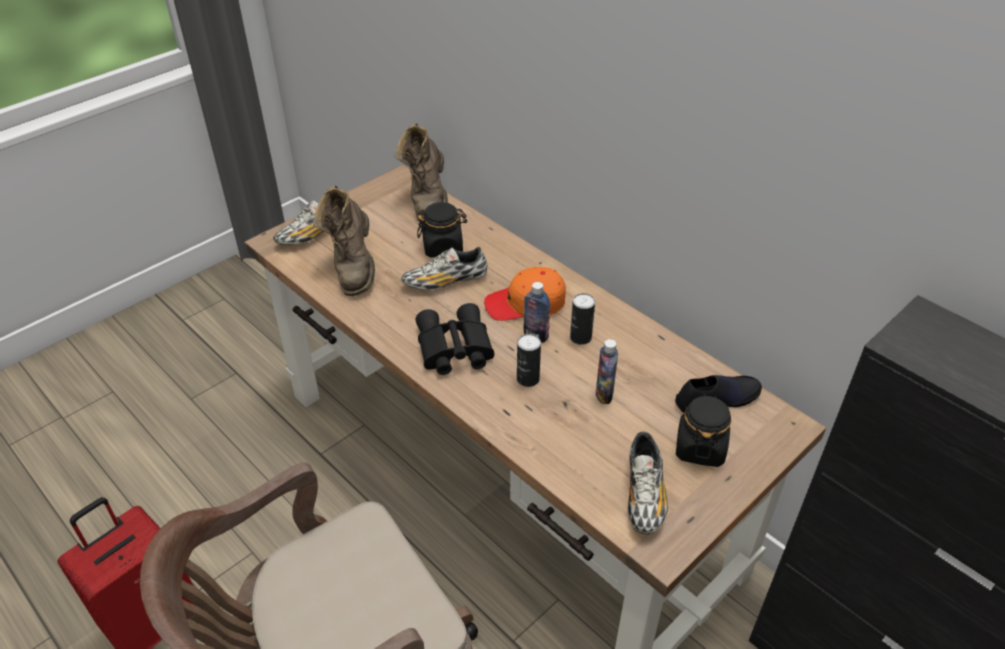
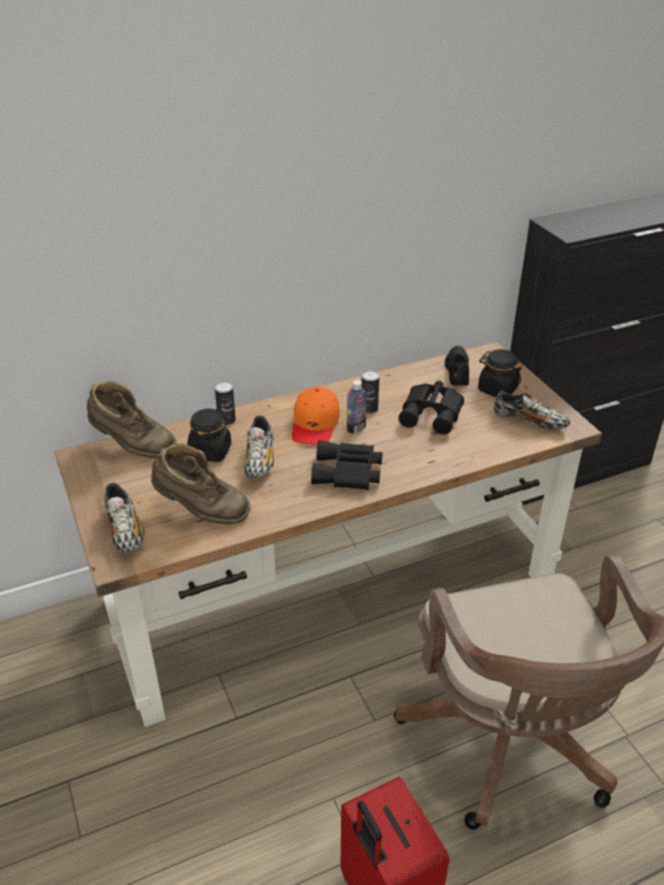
camera: 70 degrees left, 5 degrees down
(528, 379) = (401, 443): can -> can (226, 420)
(604, 394) = (433, 413): bottle -> black binoculars

